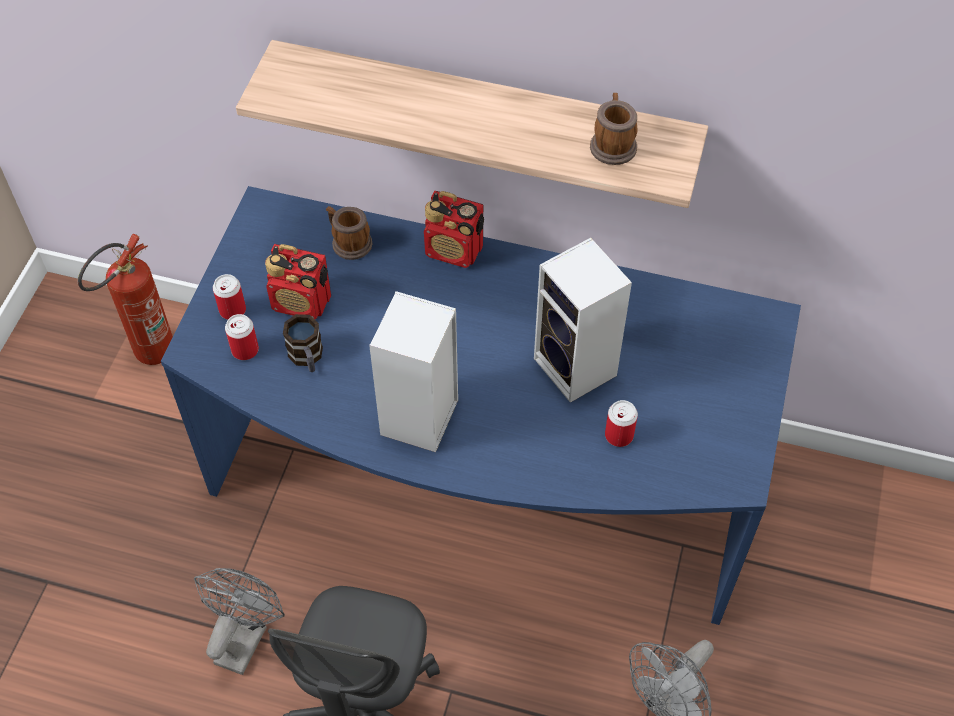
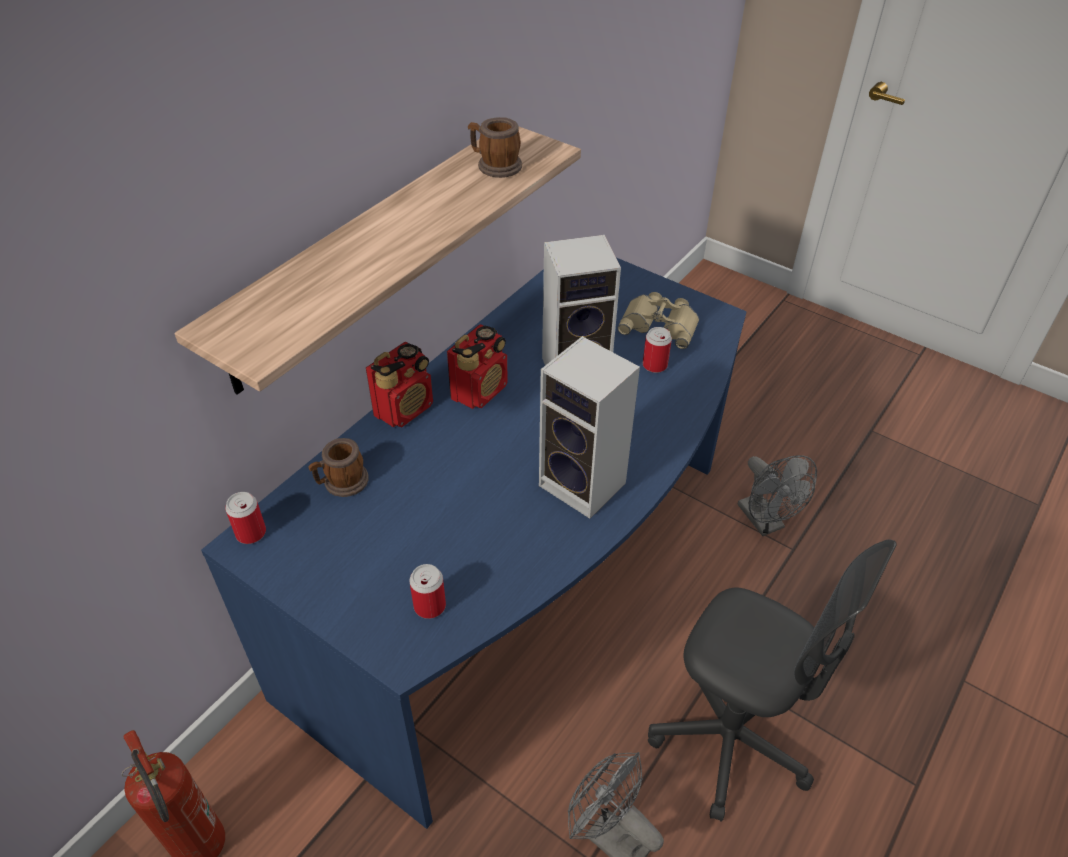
camera: 70 degrees left, 10 degrees down
(232, 310) = (369, 605): can -> can (251, 533)
(302, 303) = (396, 540): radio -> radio (480, 391)
(307, 358) = (469, 553): mug -> none
(692, 424) = (660, 324): none -> beige binoculars

